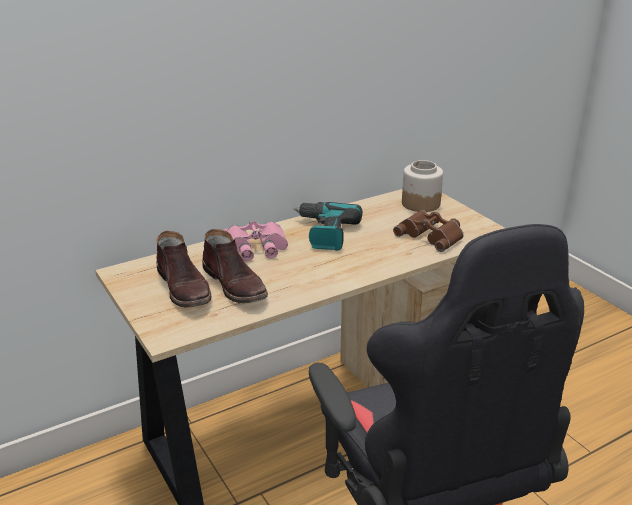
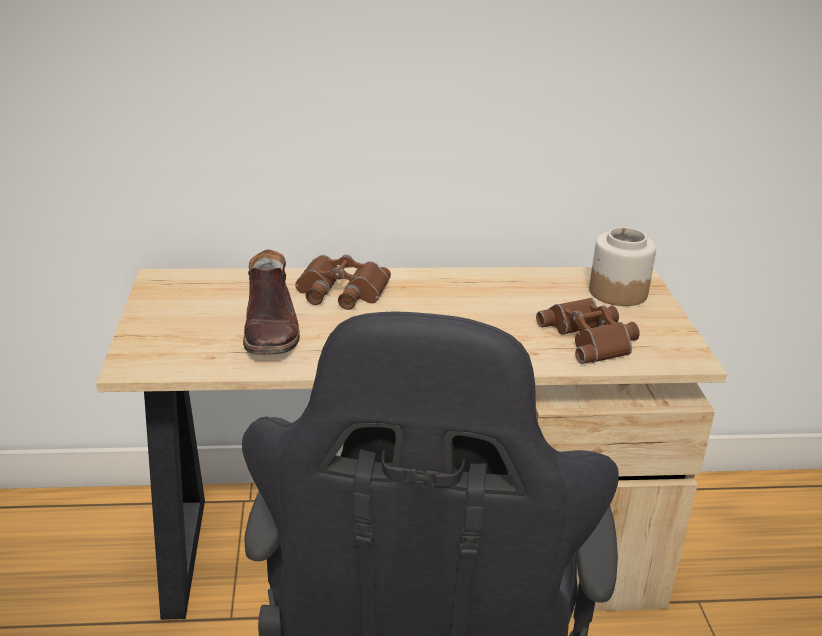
camera: 25 degrees right, 0 degrees up
(184, 288) = (210, 316): brown boot -> none
(255, 248) = (340, 292): pink binoculars -> brown binoculars
(324, 233) = (445, 297): power drill -> none

